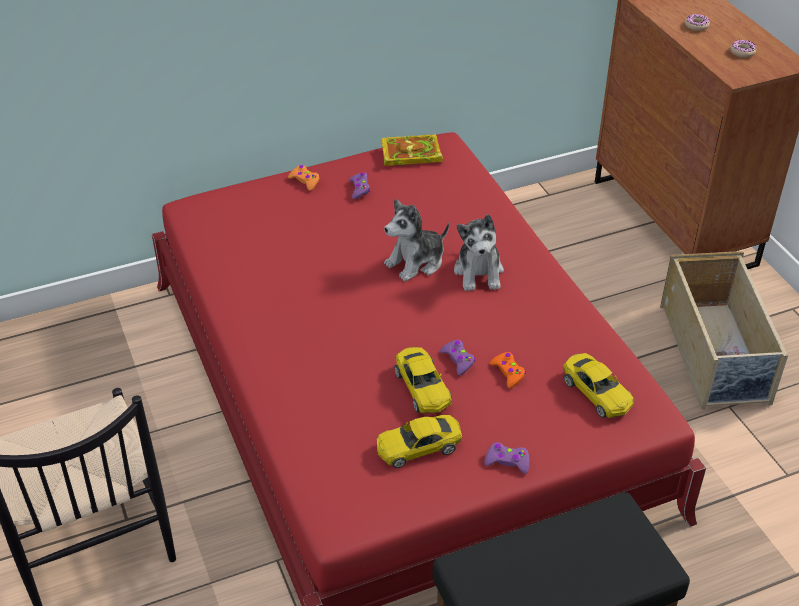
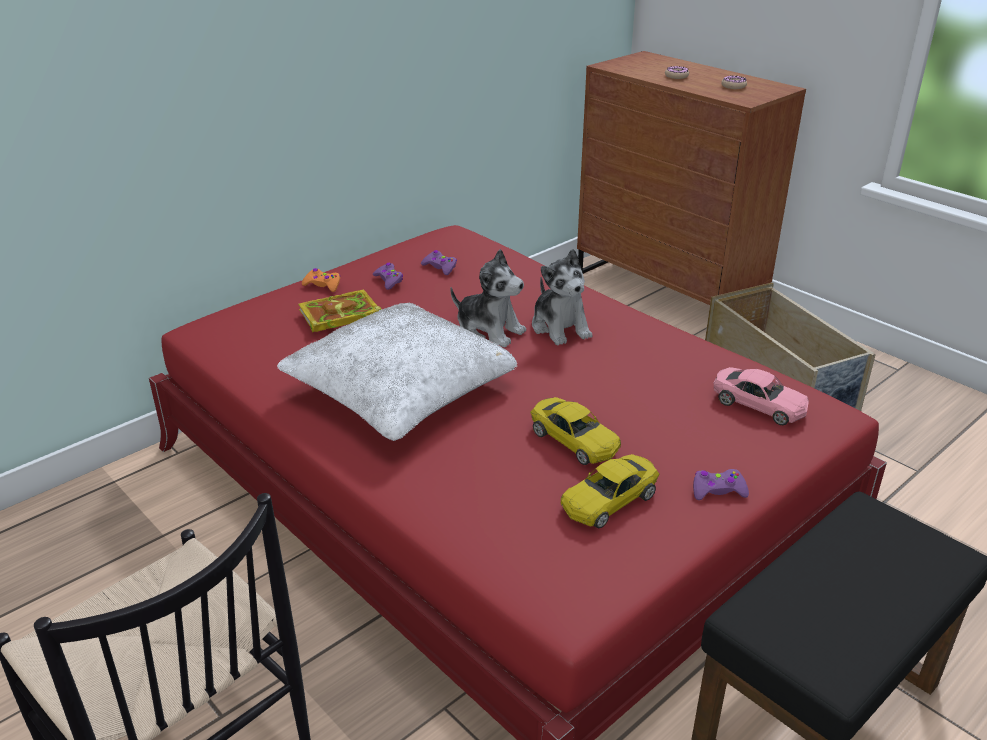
camera: 20 degrees left, 10 degrees down
(317, 304) = (402, 388): none -> white pillow
(409, 154) = (424, 245): book -> book (338, 316)
(416, 262) = (489, 331): plush toy -> plush toy turned 90 degrees counterclockwise
(458, 360) = (595, 406): purple game controller -> purple game controller (440, 267)
(508, 373) = (655, 407): orange game controller -> none
(596, 392) = (758, 404): yellow toy car -> pink toy car

